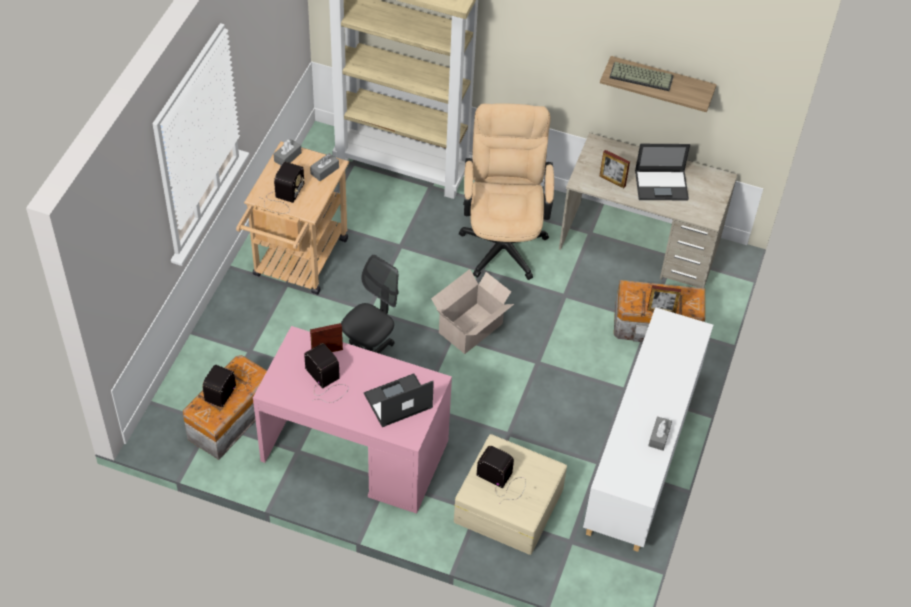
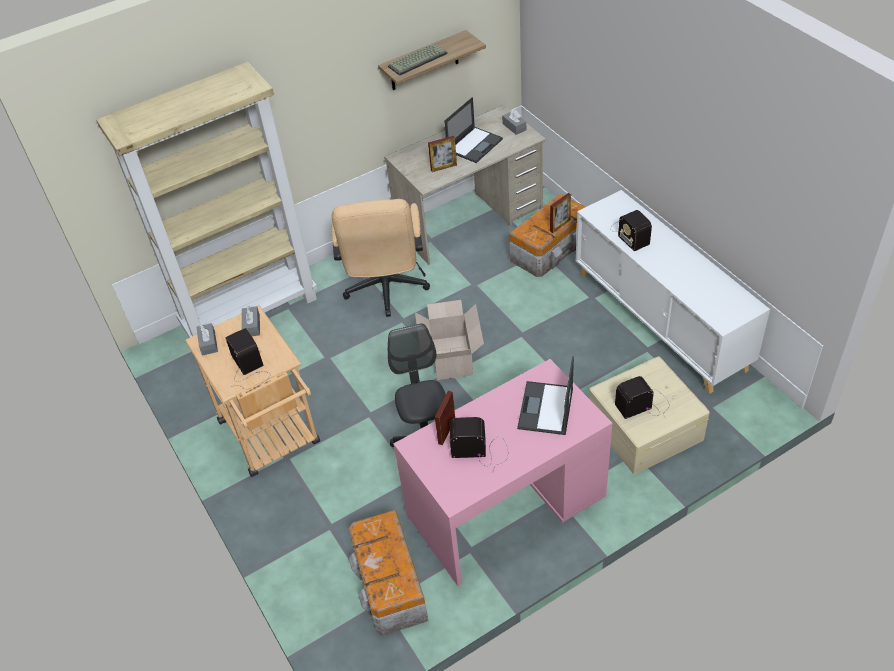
camera: 45 degrees left, 5 degrees down
(227, 386) = (377, 553): radio -> radio (629, 233)
(503, 239) = (386, 290): beige office chair -> beige office chair turned 135 degrees counterclockwise
(659, 437) = (703, 271): grey tissue box -> grey tissue box (514, 127)

